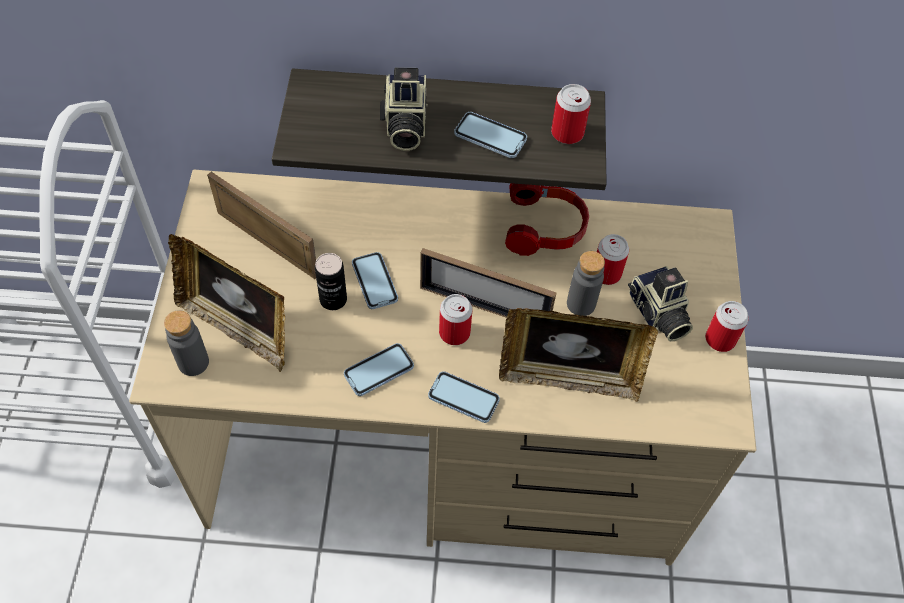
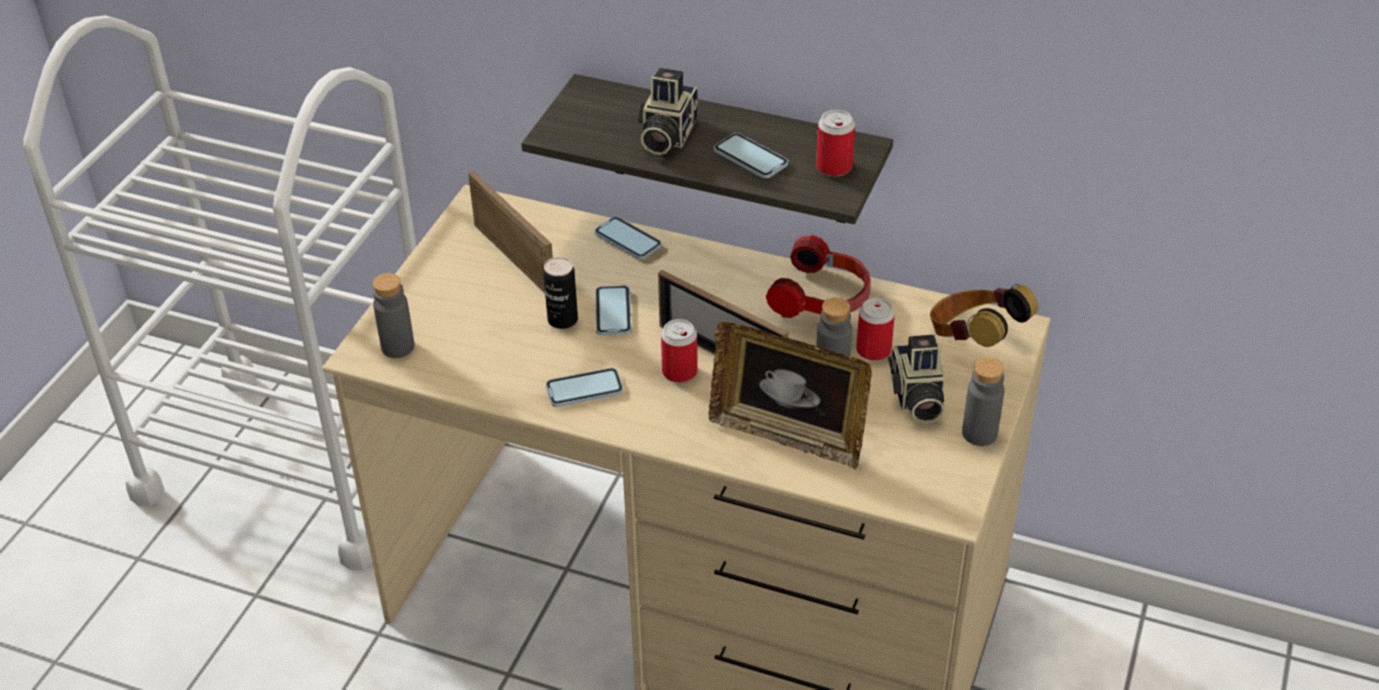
camera: 20 degrees right, 15 degrees down
(237, 328) = (454, 326): picture frame -> none
(463, 398) = (664, 430): phone -> phone (628, 240)
(681, 244) = (974, 339): none -> headphones
(720, 339) = (979, 433): can -> grey bottle

